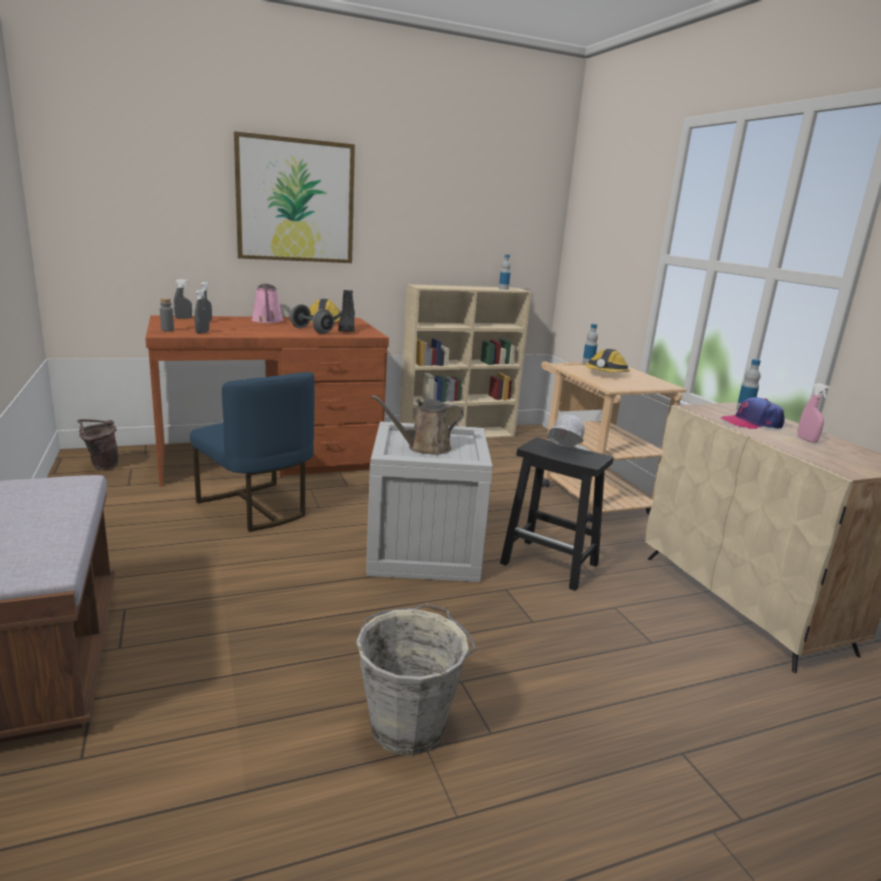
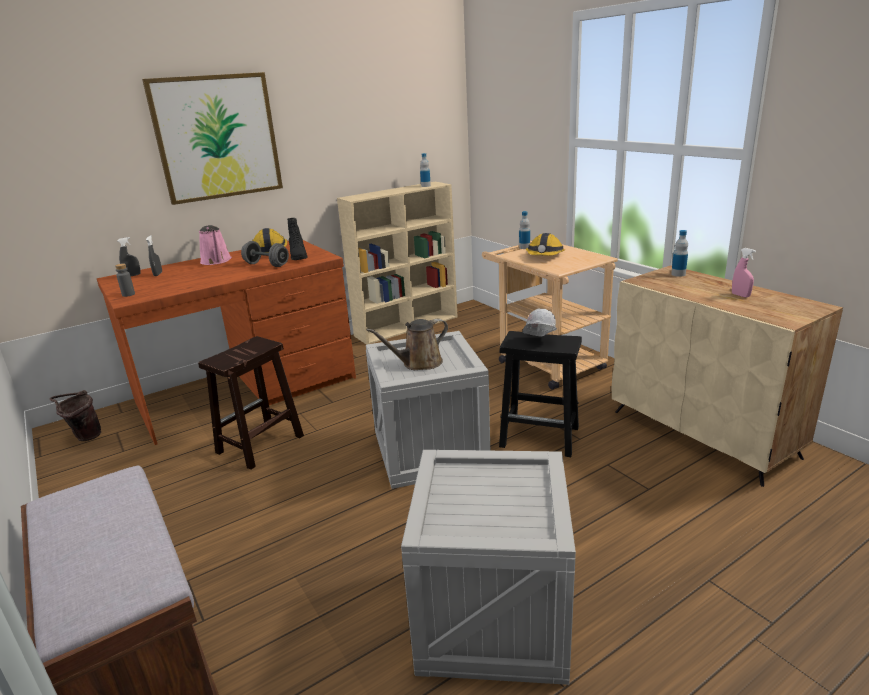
camera: 10 degrees left, 5 degrees up
(202, 332) = (165, 290): grey spray bottle -> none
(256, 508) = (259, 445): blue chair -> brown stool
(408, 724) = (490, 618): grey bucket -> crate
(752, 423) = (691, 287): cap -> none

